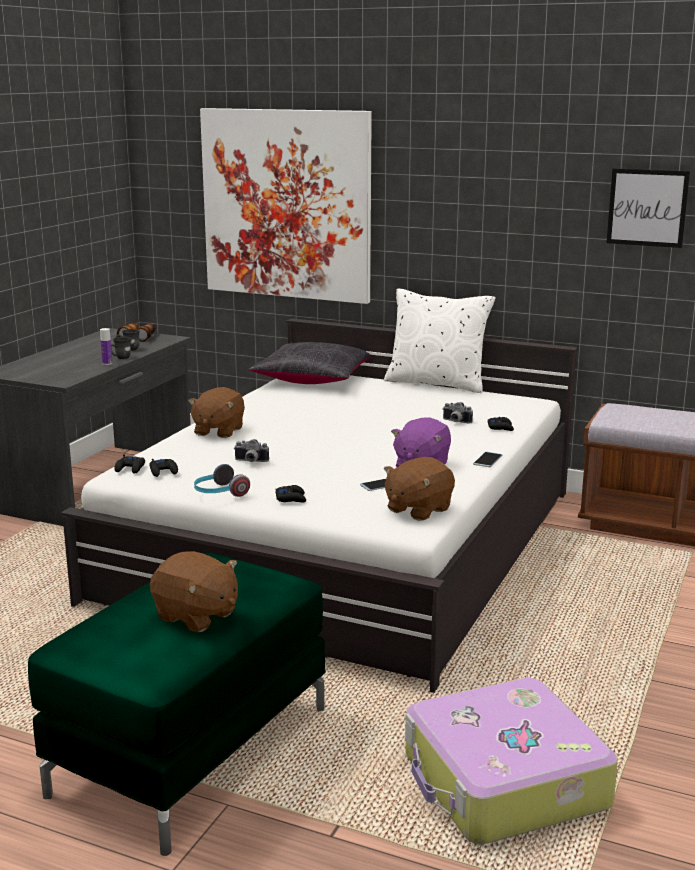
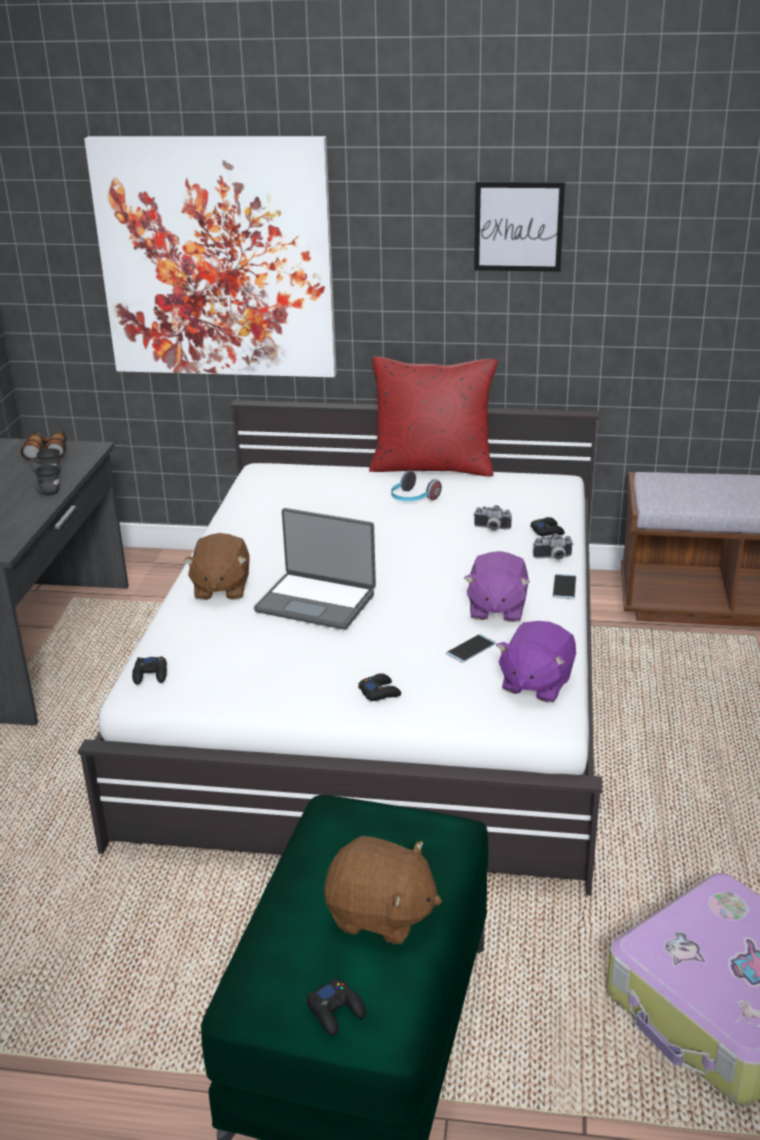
camera: 15 degrees left, 10 degrees up
(107, 363) = (36, 507): bottle -> none
(163, 471) = (197, 673): black game controller -> black game controller (336, 1011)
(219, 493) = (288, 699): headphones -> headphones (412, 499)
(250, 461) = (295, 637): camera -> camera (553, 558)
(283, 445) = (317, 601): none -> laptop
(313, 379) = (283, 479): black pillow -> none
(417, 509) = (535, 684): brown plush toy -> purple plush toy
(437, 383) = (432, 466): white pillow -> red pillow
(647, 207) = (679, 246): picture -> picture (518, 226)

